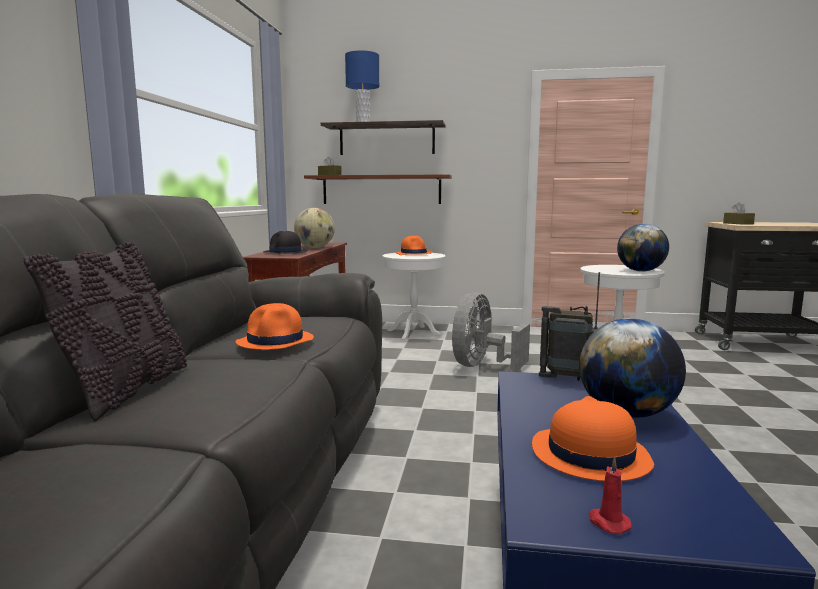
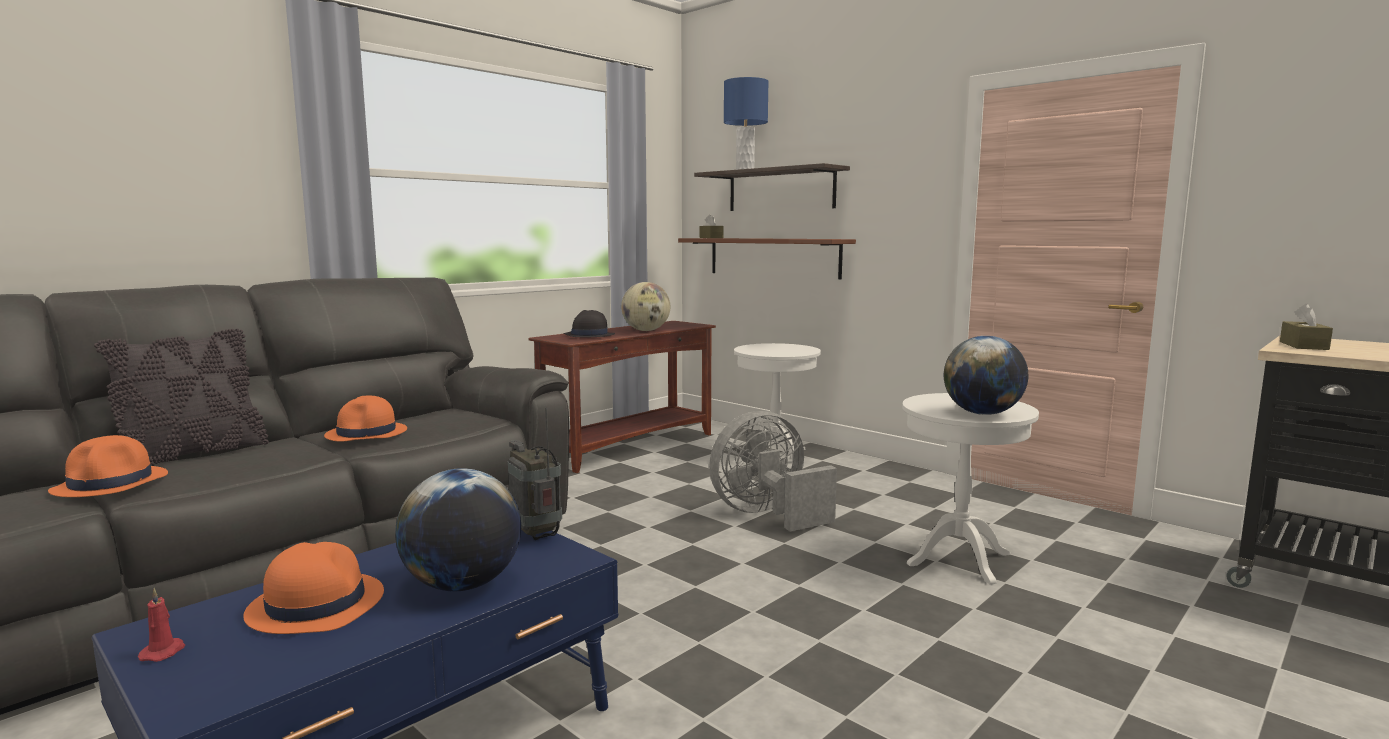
camera: 35 degrees right, 0 degrees up
(414, 253) = (784, 347): orange hat -> orange hat (111, 483)

